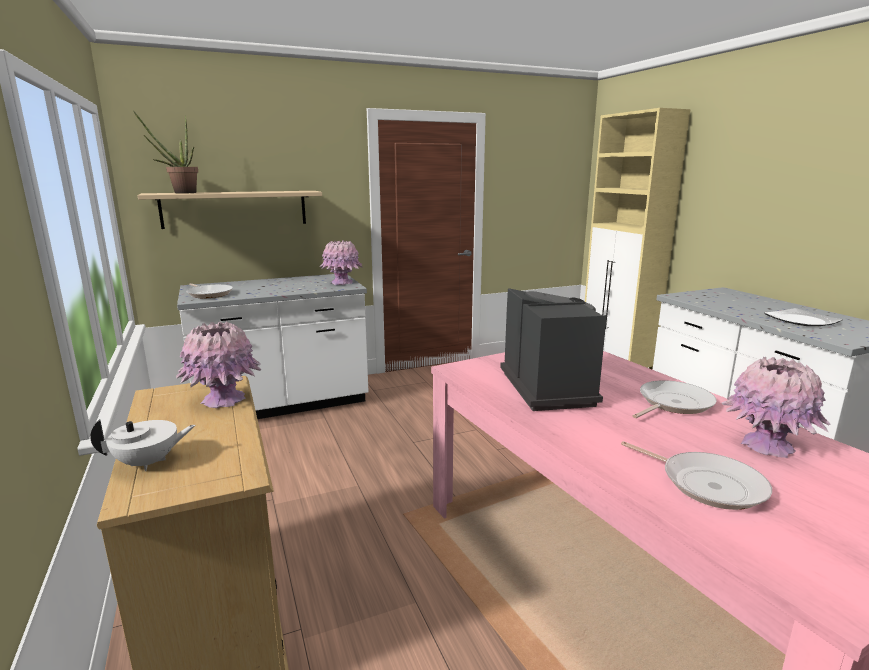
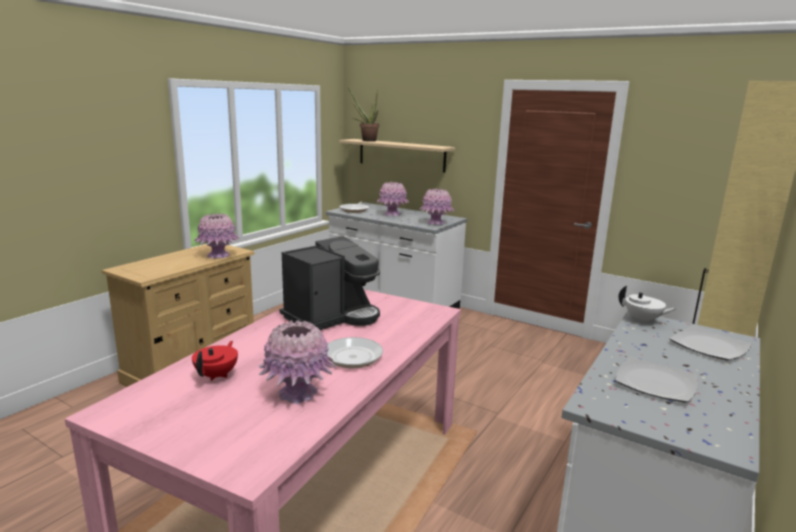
camera: 55 degrees right, 0 degrees up
(148, 463) = (147, 263): white teapot -> white teapot (643, 320)
(269, 287) = (392, 214): none -> pink vase
(707, 484) = (217, 375): frying pan -> red teapot
(737, 297) = (709, 346): none -> plate

